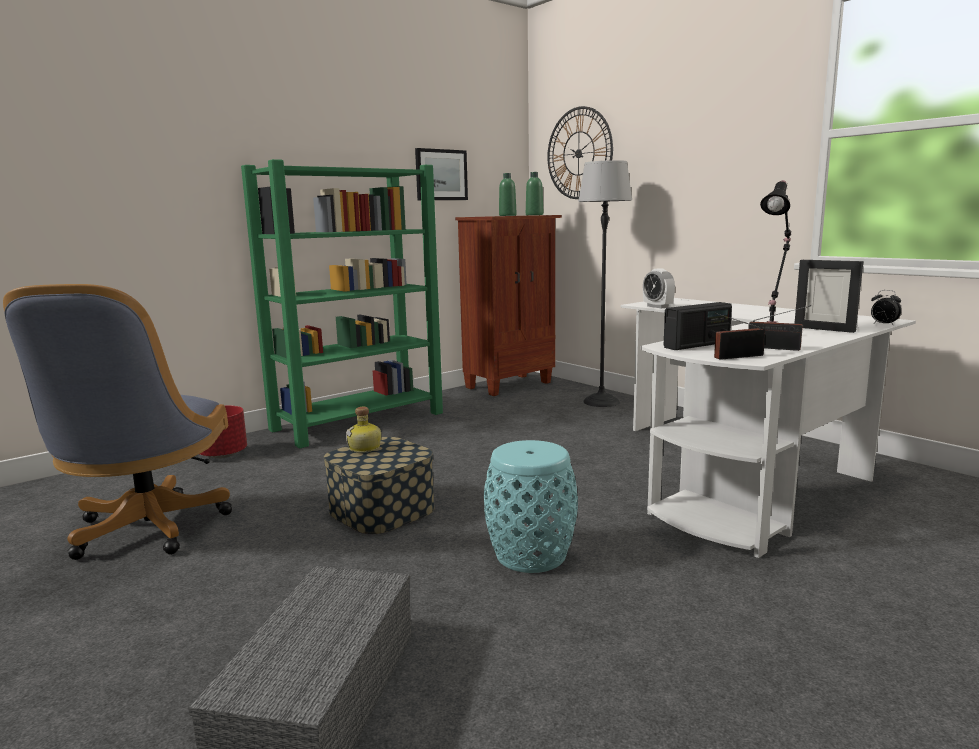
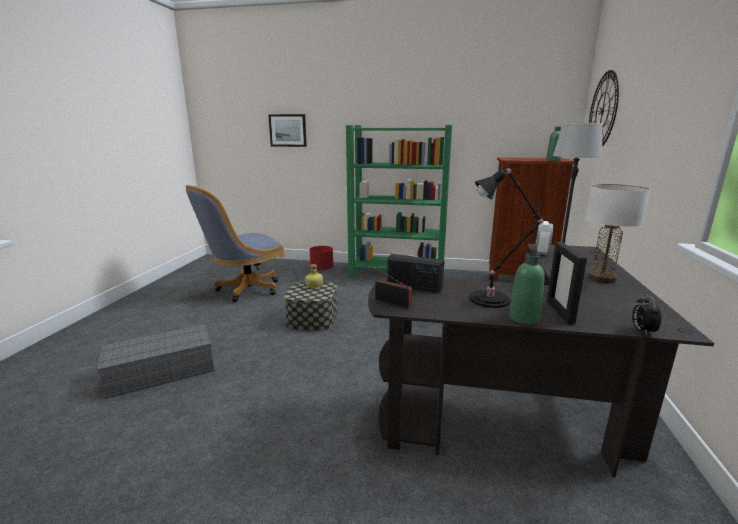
camera: 50 degrees right, 5 degrees up
(441, 175) = (493, 127): picture -> picture (288, 130)
(507, 215) = (537, 158): green bottle -> green bottle (524, 318)
(530, 555) = (308, 371): turquoise stool -> none
(744, 470) = (525, 404): white desk -> black desk
(758, 310) = (602, 278): none -> table lamp
(776, 348) = (441, 308): radio -> none

